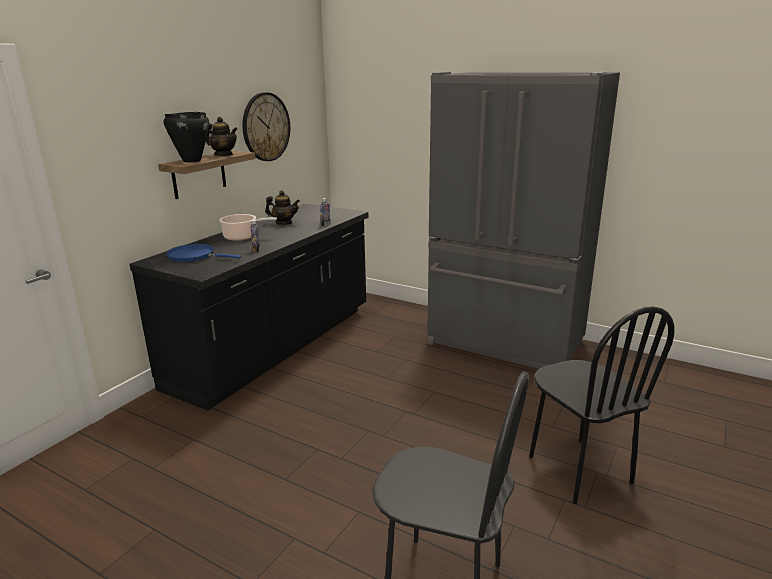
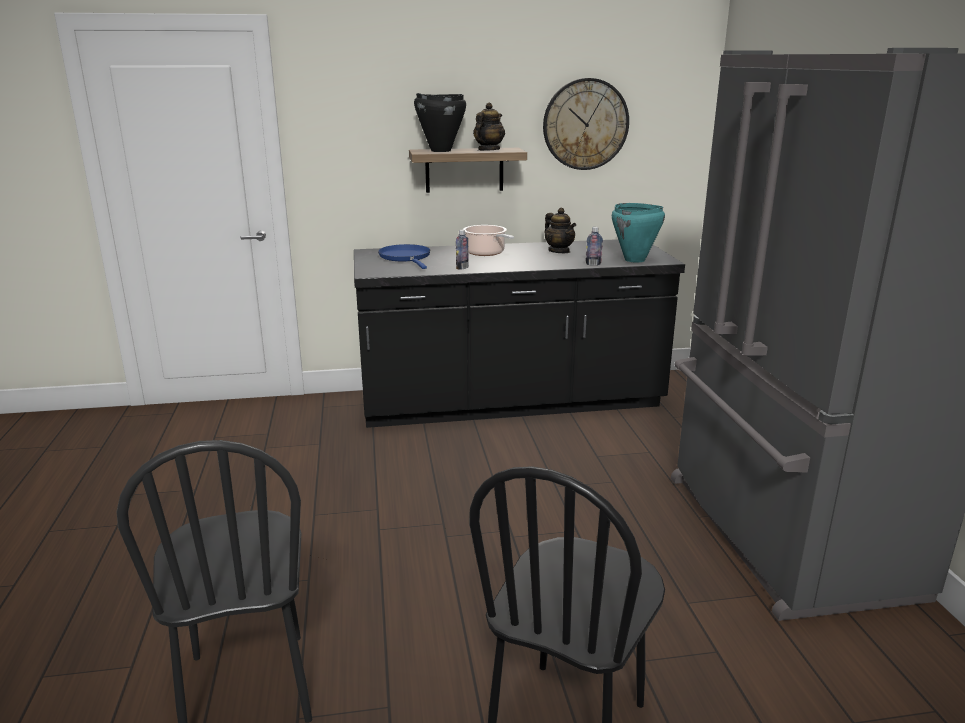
camera: 50 degrees right, 0 degrees up
(224, 155) = (488, 150): teapot -> teapot turned 135 degrees counterclockwise
(339, 216) = (634, 260): none -> turquoise cooking pot

